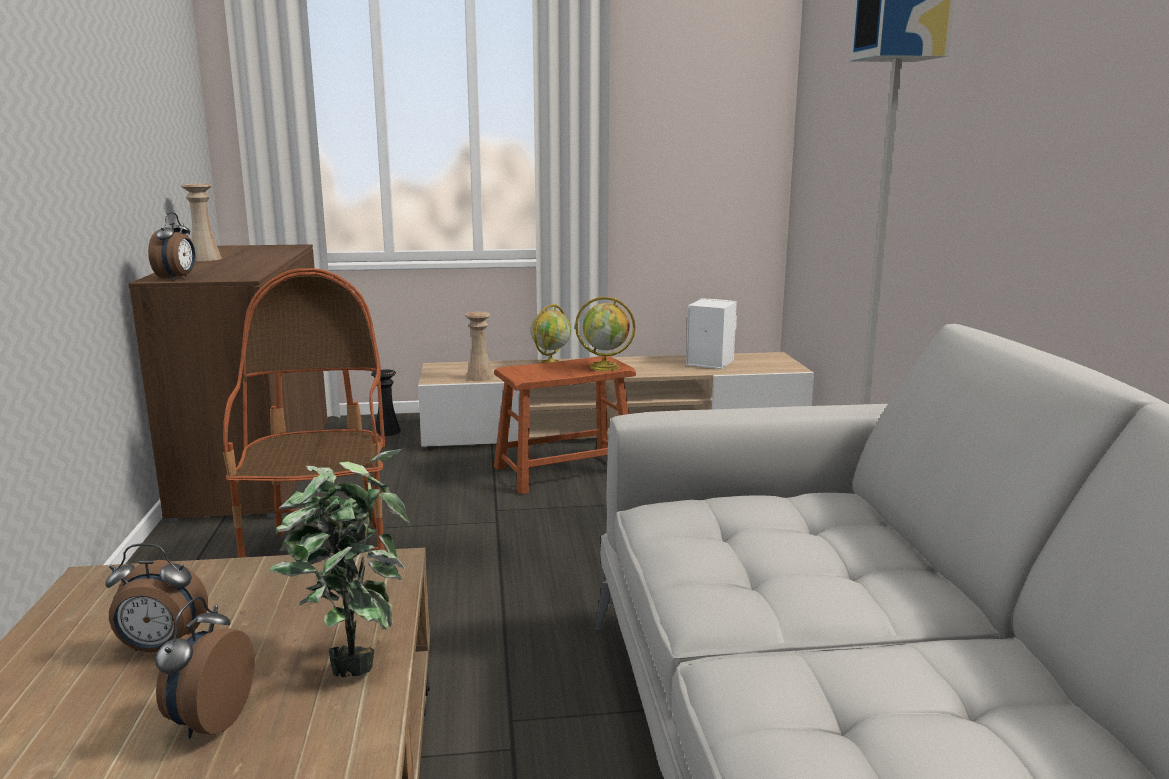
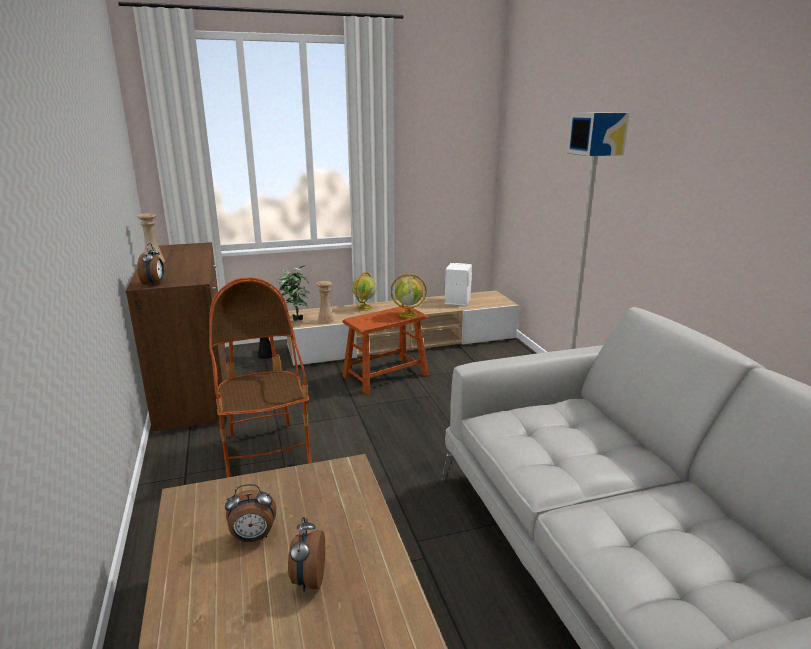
camera: 10 degrees left, 5 degrees up
(352, 658) = (363, 531): potted plant -> potted plant (296, 318)

